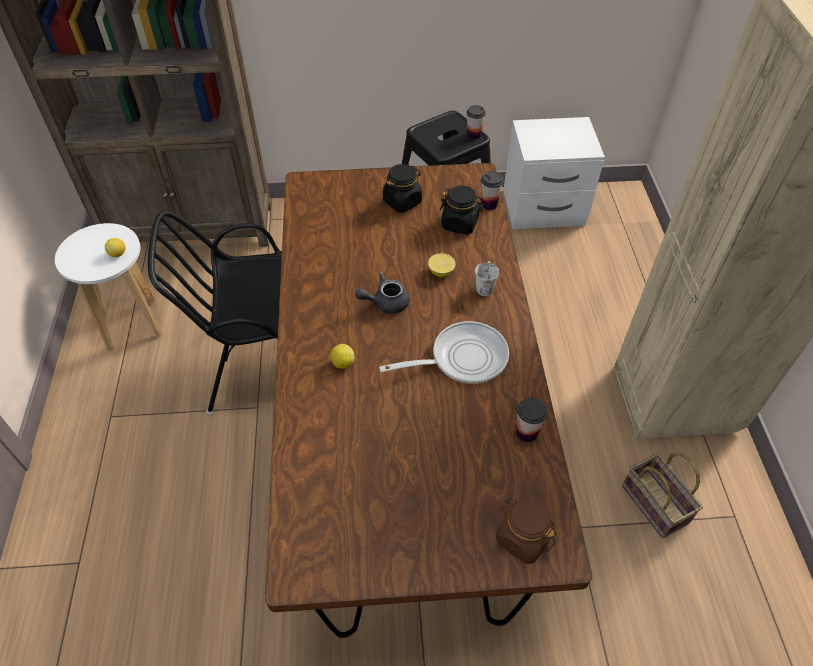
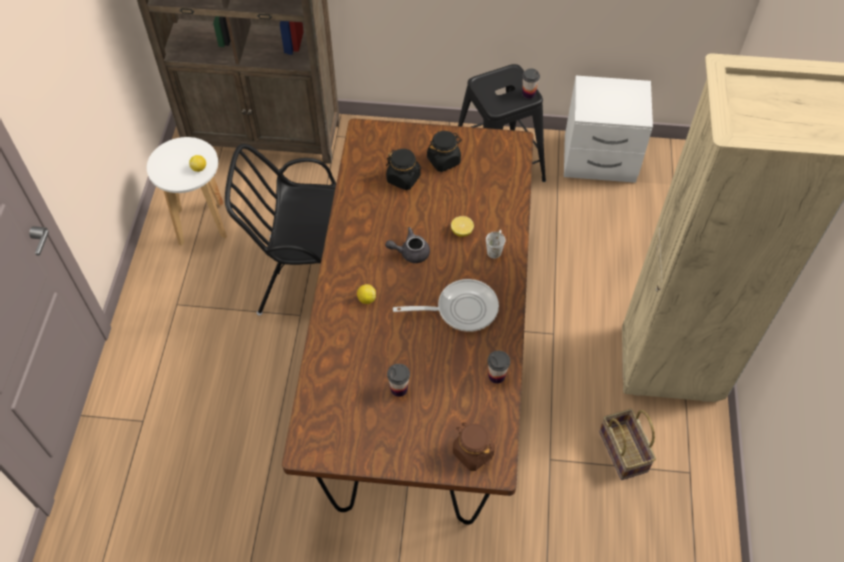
camera: 10 degrees right, 5 degrees up
(460, 223) = (488, 188): black jar -> black jar (403, 178)
(489, 204) = (518, 173): cup -> cup (399, 389)

